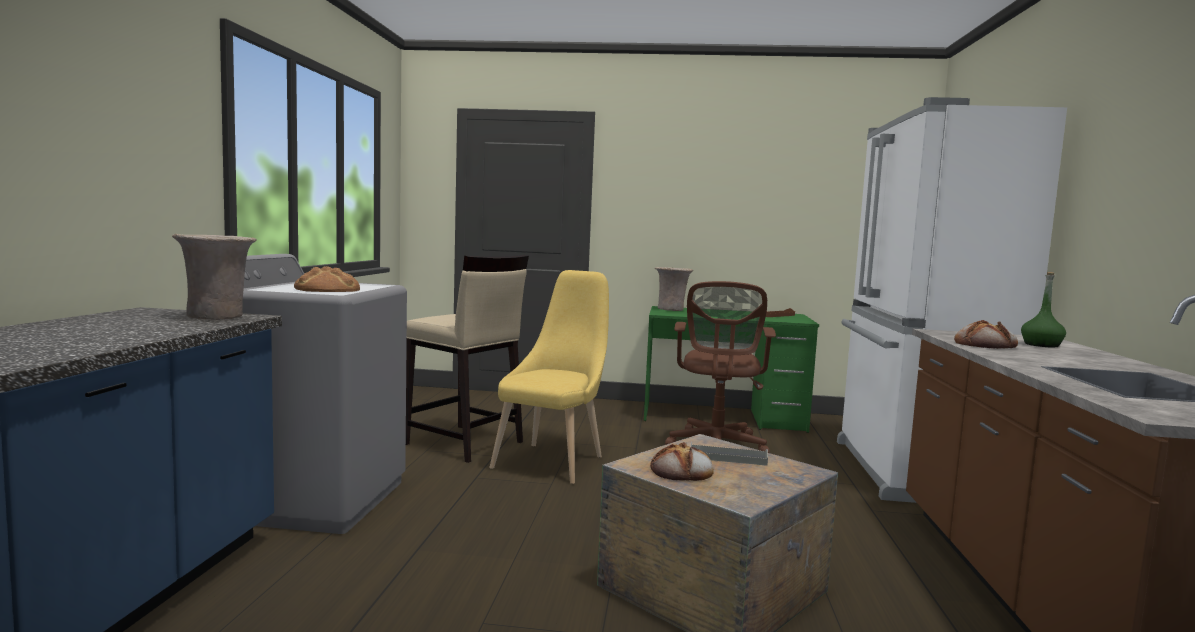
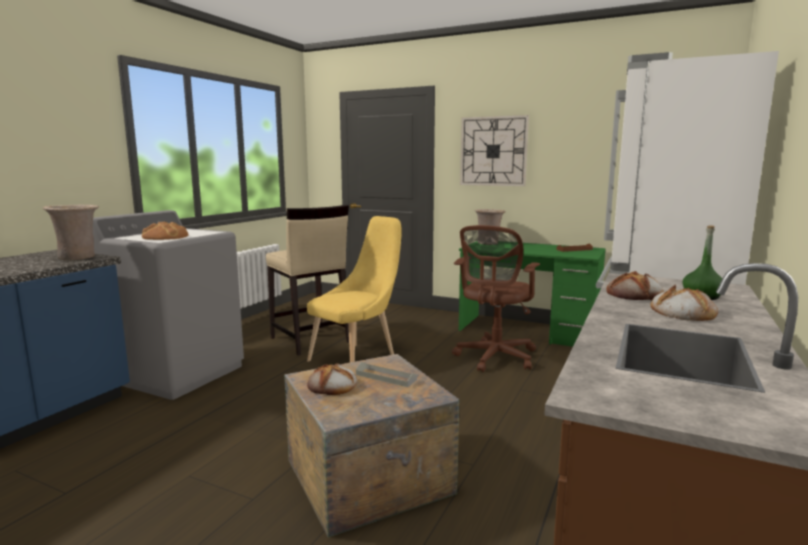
camera: 20 degrees right, 5 degrees up
(670, 197) = (493, 151): none -> wall clock
(1059, 356) = (682, 312): none -> bread

